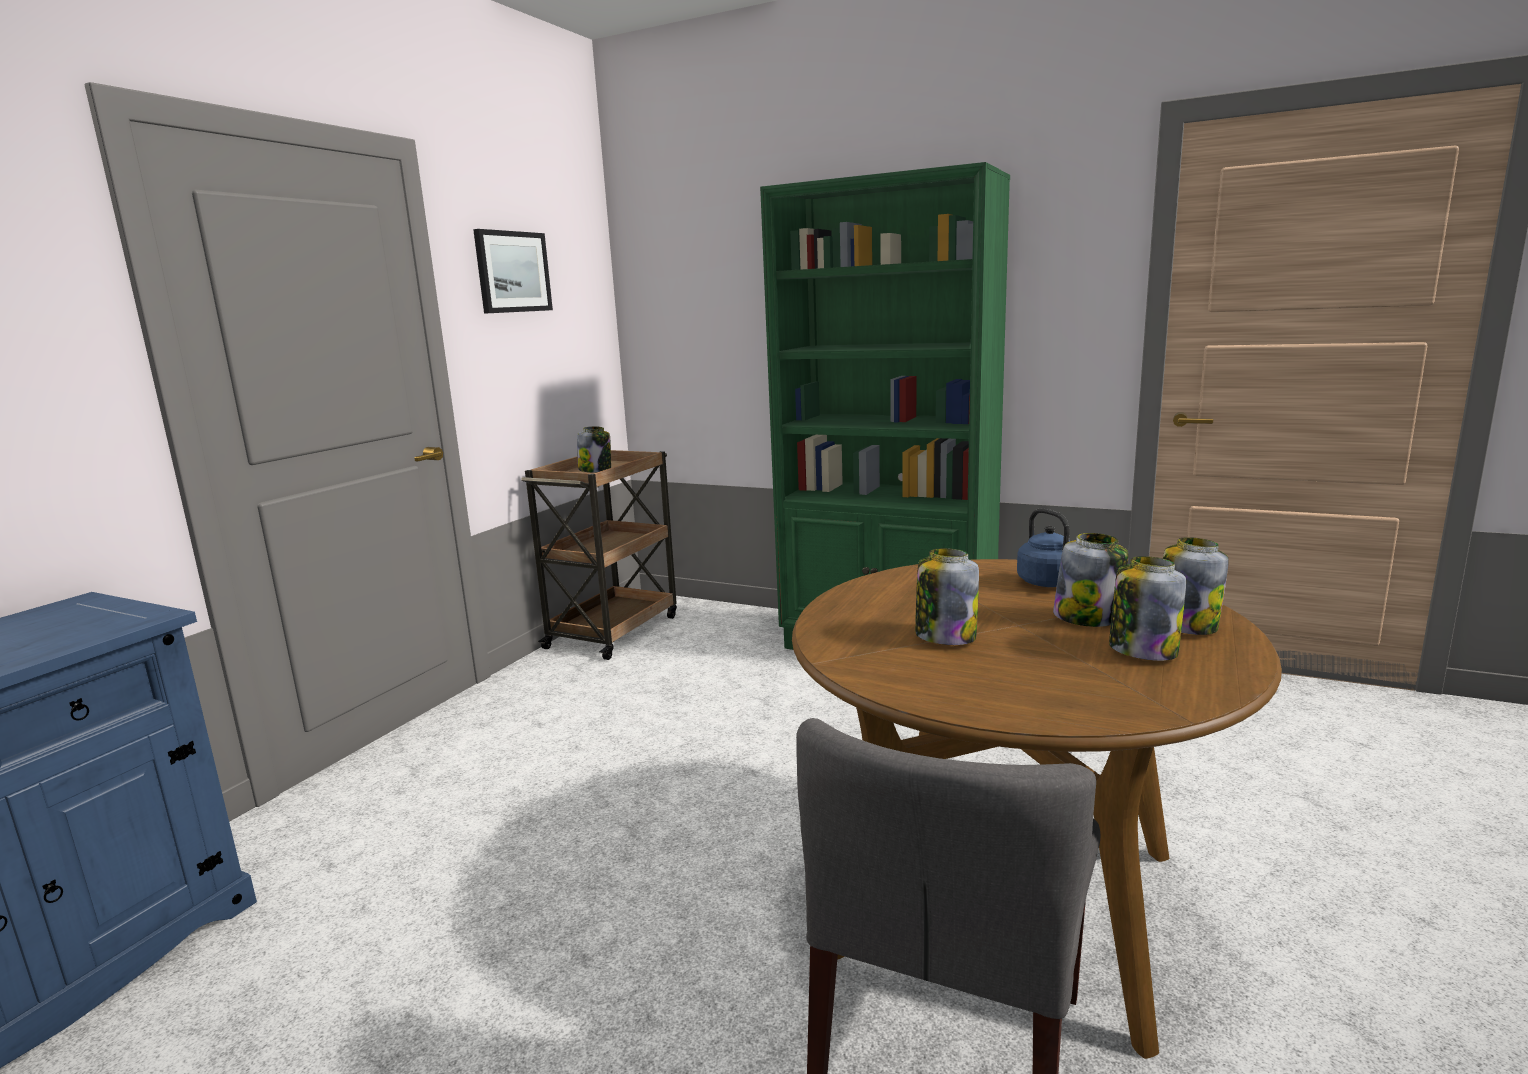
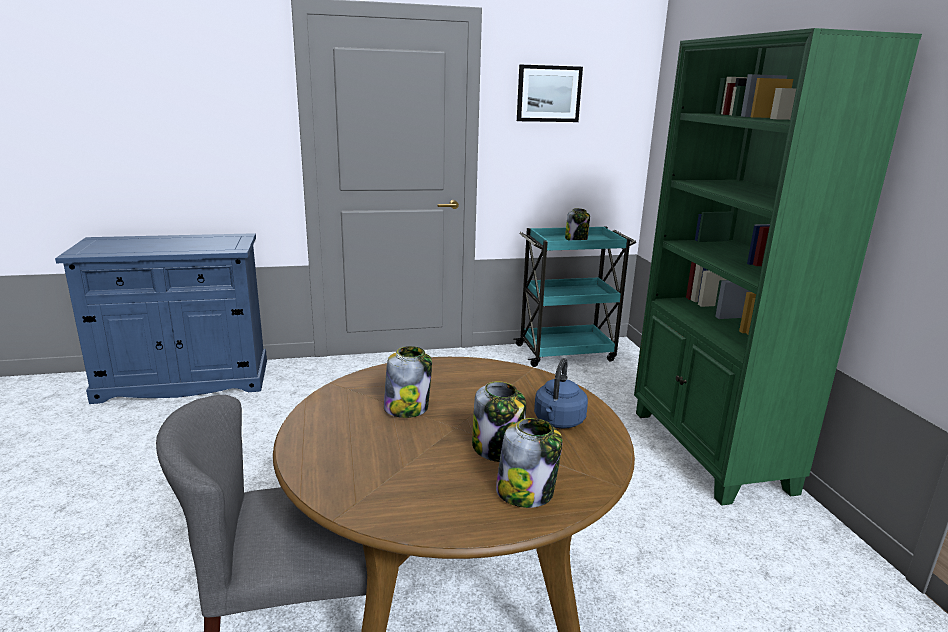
camera: 50 degrees right, 5 degrees up
(614, 631) = (566, 352): brown cart -> turquoise cart
(1142, 650) = (451, 481): jar -> none

